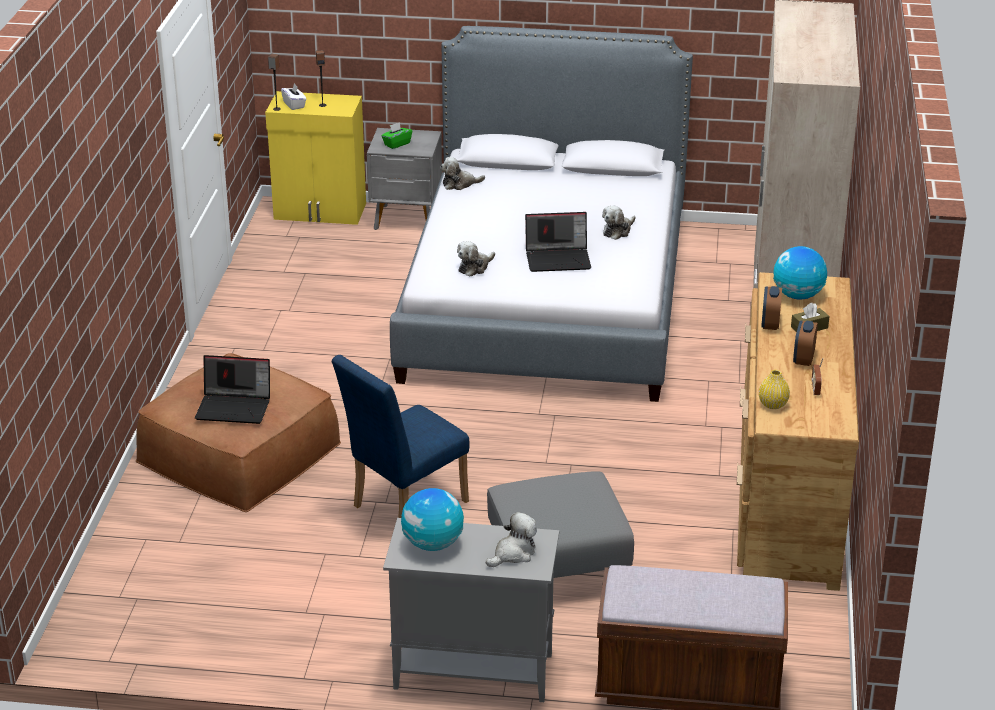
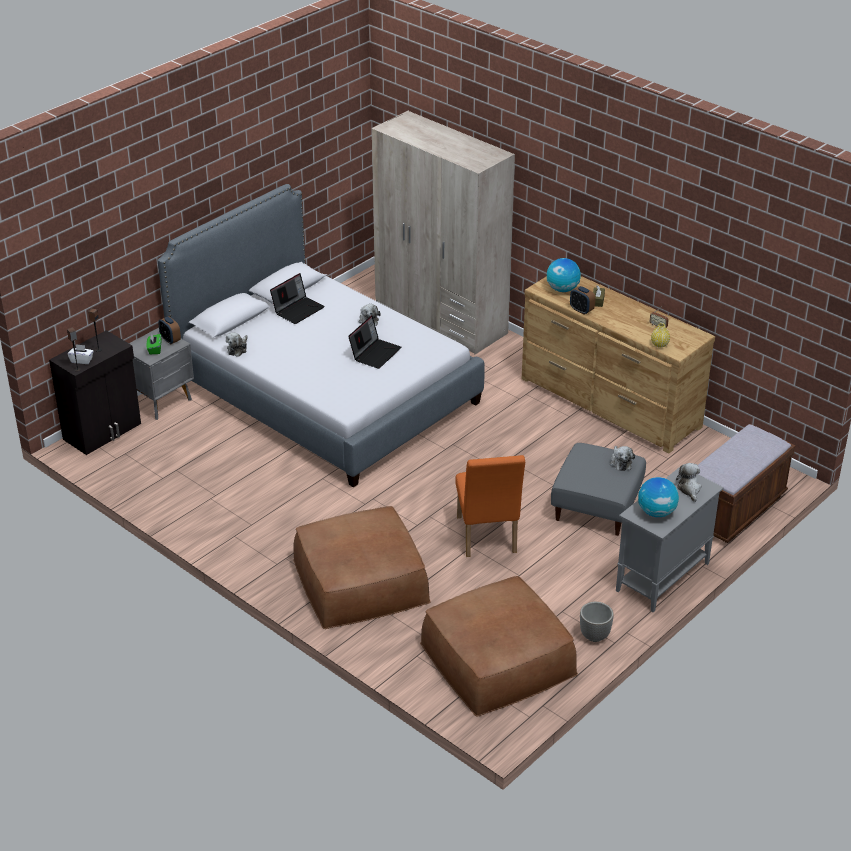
camera: 55 degrees left, 5 degrees up
(191, 598) = (497, 659): none -> brown ottoman
(235, 407) = (373, 547): laptop -> laptop (298, 309)
(301, 657) = (594, 636): none -> planter
(320, 212) = (103, 432): yellow cabinet -> black cabinet
(403, 506) = (486, 538): blue chair -> orange chair
(474, 267) = (350, 386): plush toy -> plush toy (620, 462)
(803, 359) = (626, 316): alarm clock -> alarm clock (170, 340)

